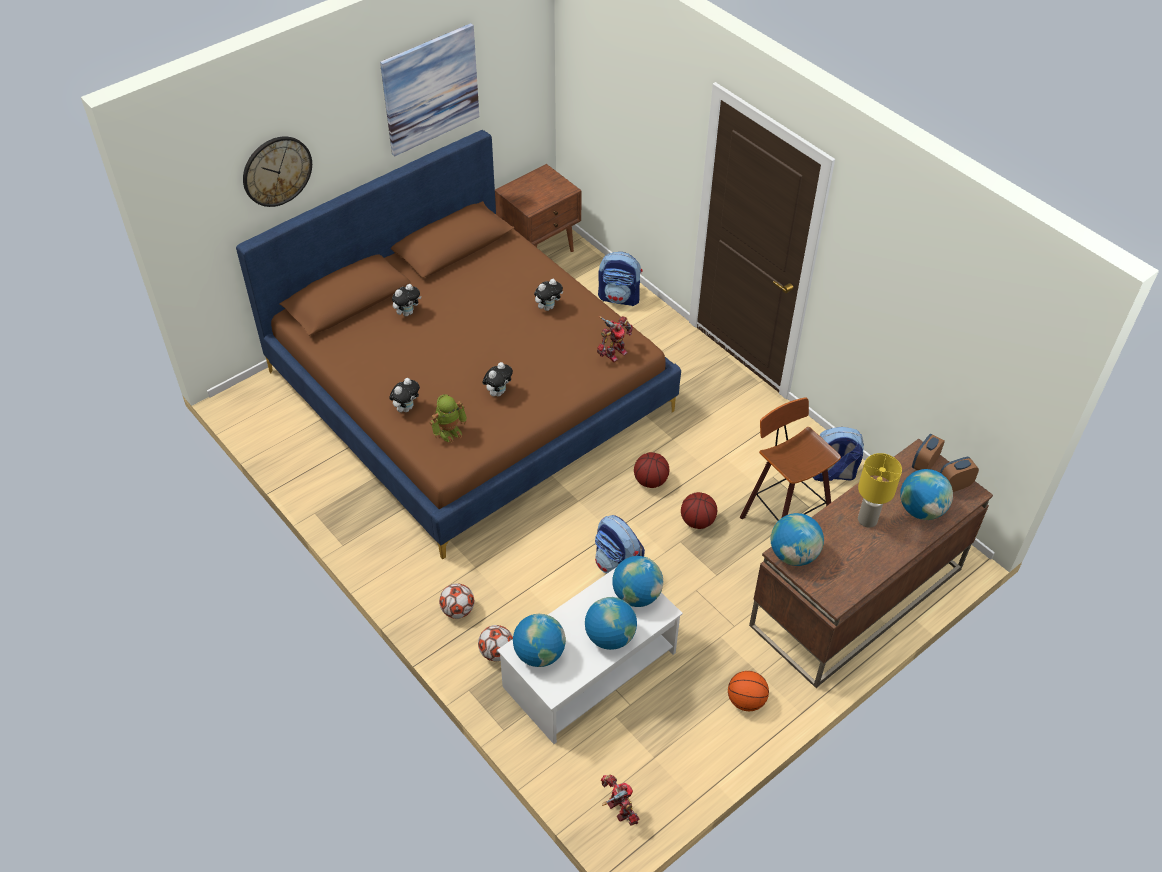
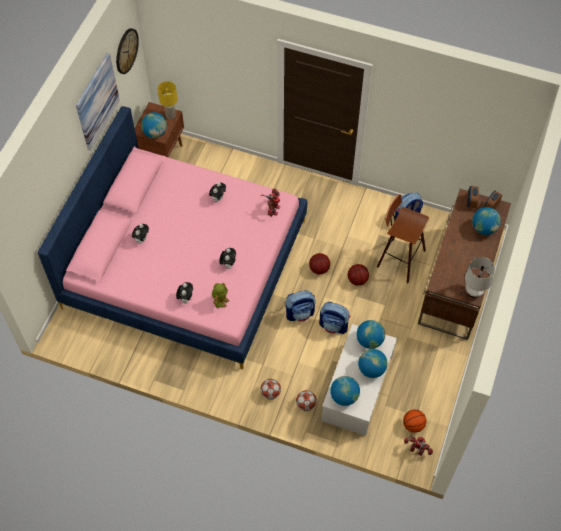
camera: 30 degrees left, 10 degrees up
(277, 171) = (45, 198): wall clock -> wall clock (126, 51)
(469, 390) = (186, 263): brown bed -> pink bed
(619, 298) = (229, 164): backpack -> backpack (300, 313)
(745, 701) = (440, 364): basketball -> basketball (413, 425)
(793, 554) = (441, 283): globe -> globe (155, 133)
(840, 591) = (474, 291): none -> white table lamp
(867, 520) = (463, 247): yellow table lamp -> yellow table lamp (170, 116)

